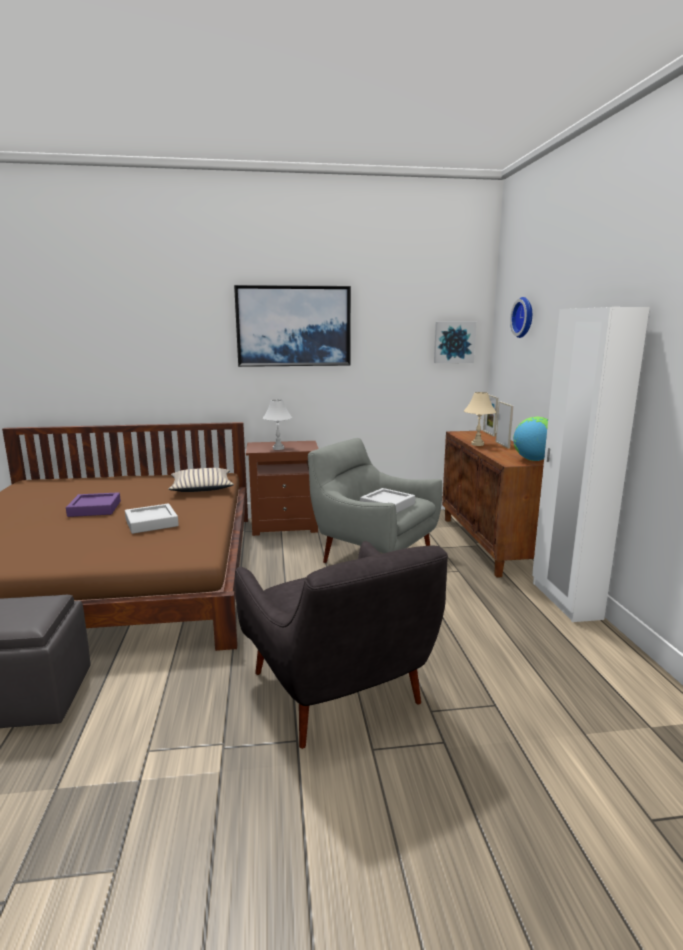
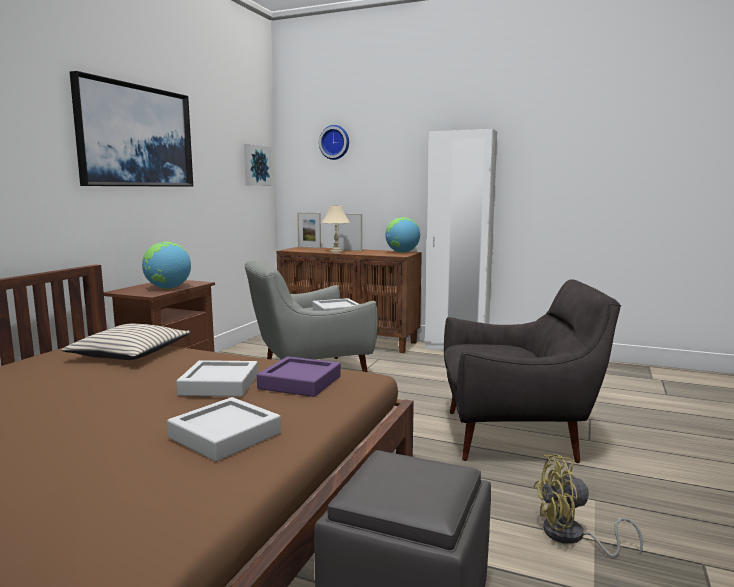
camera: 60 degrees left, 5 degrees down
(64, 547) = (225, 435): none -> grey tray
(94, 509) = (83, 409): purple tray -> purple tray (300, 382)
(140, 763) = (572, 537): none -> yellow fan
(278, 448) = (168, 288): white table lamp -> globe

